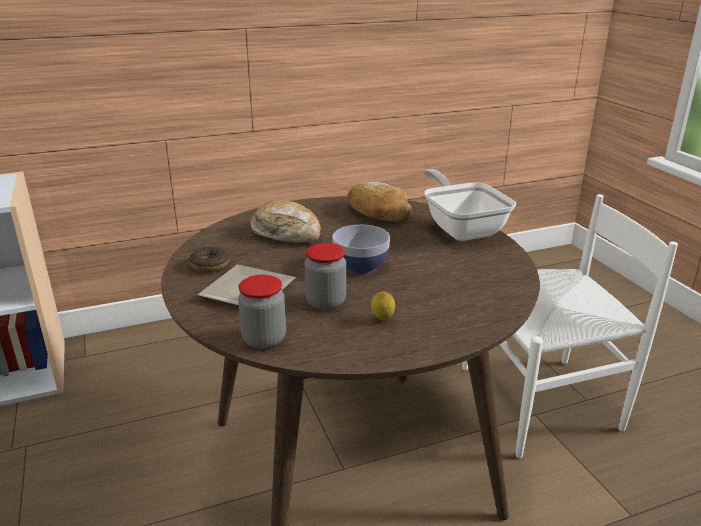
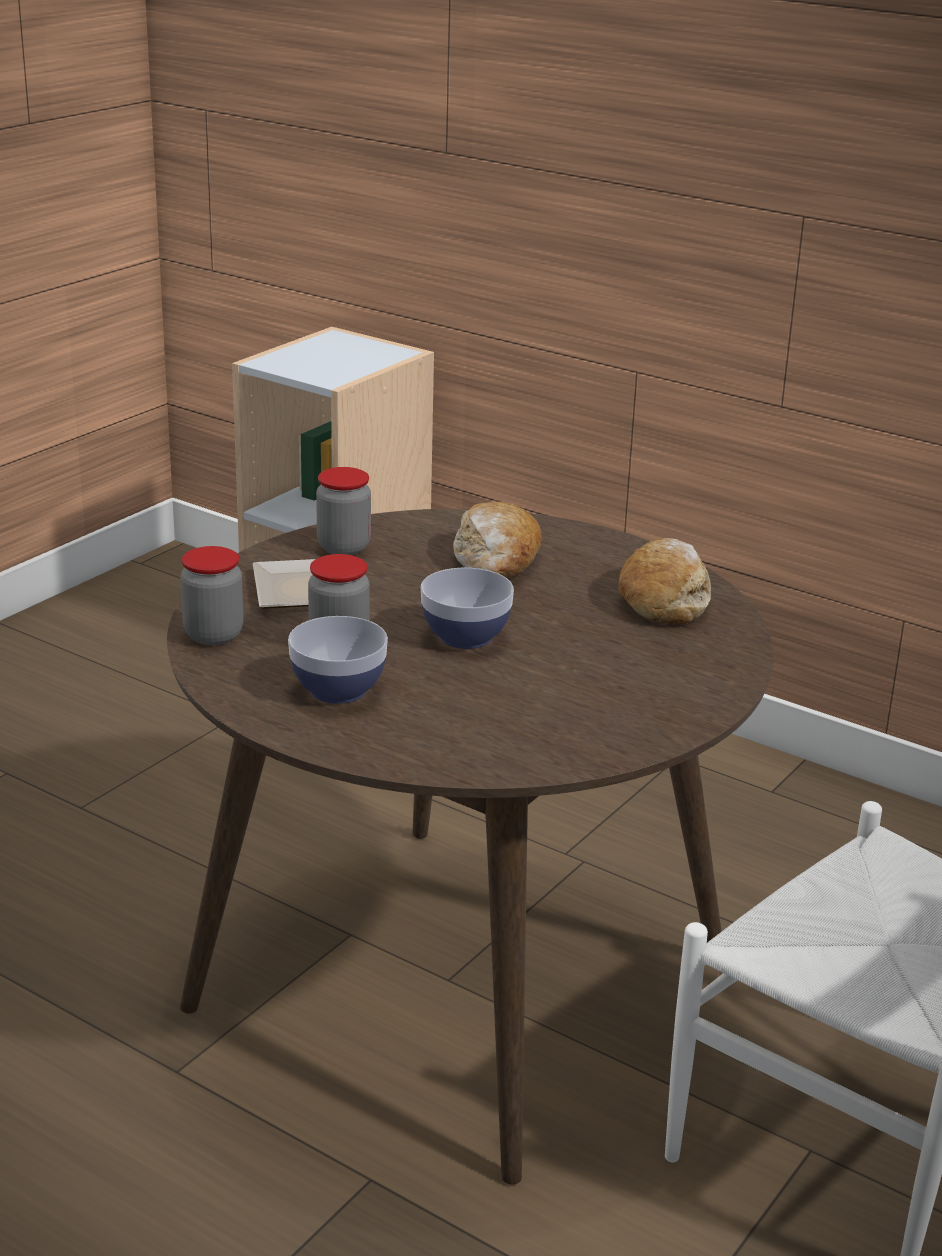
camera: 55 degrees right, 0 degrees up
(210, 265) = (344, 547): donut -> jar
(382, 320) = (338, 690): lemon -> bowl
(461, 228) = (706, 676): frying pan -> none

